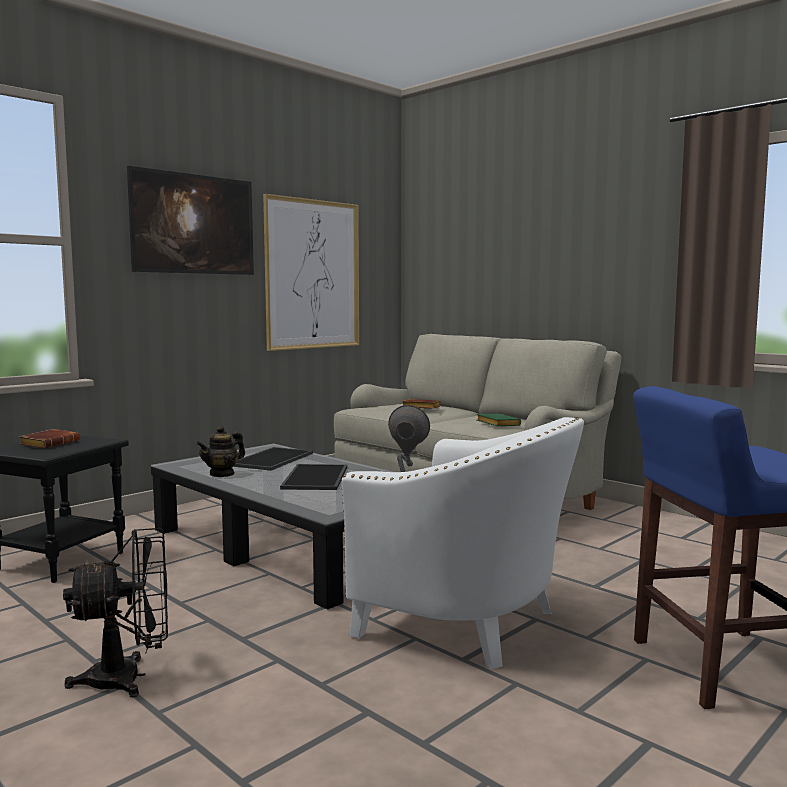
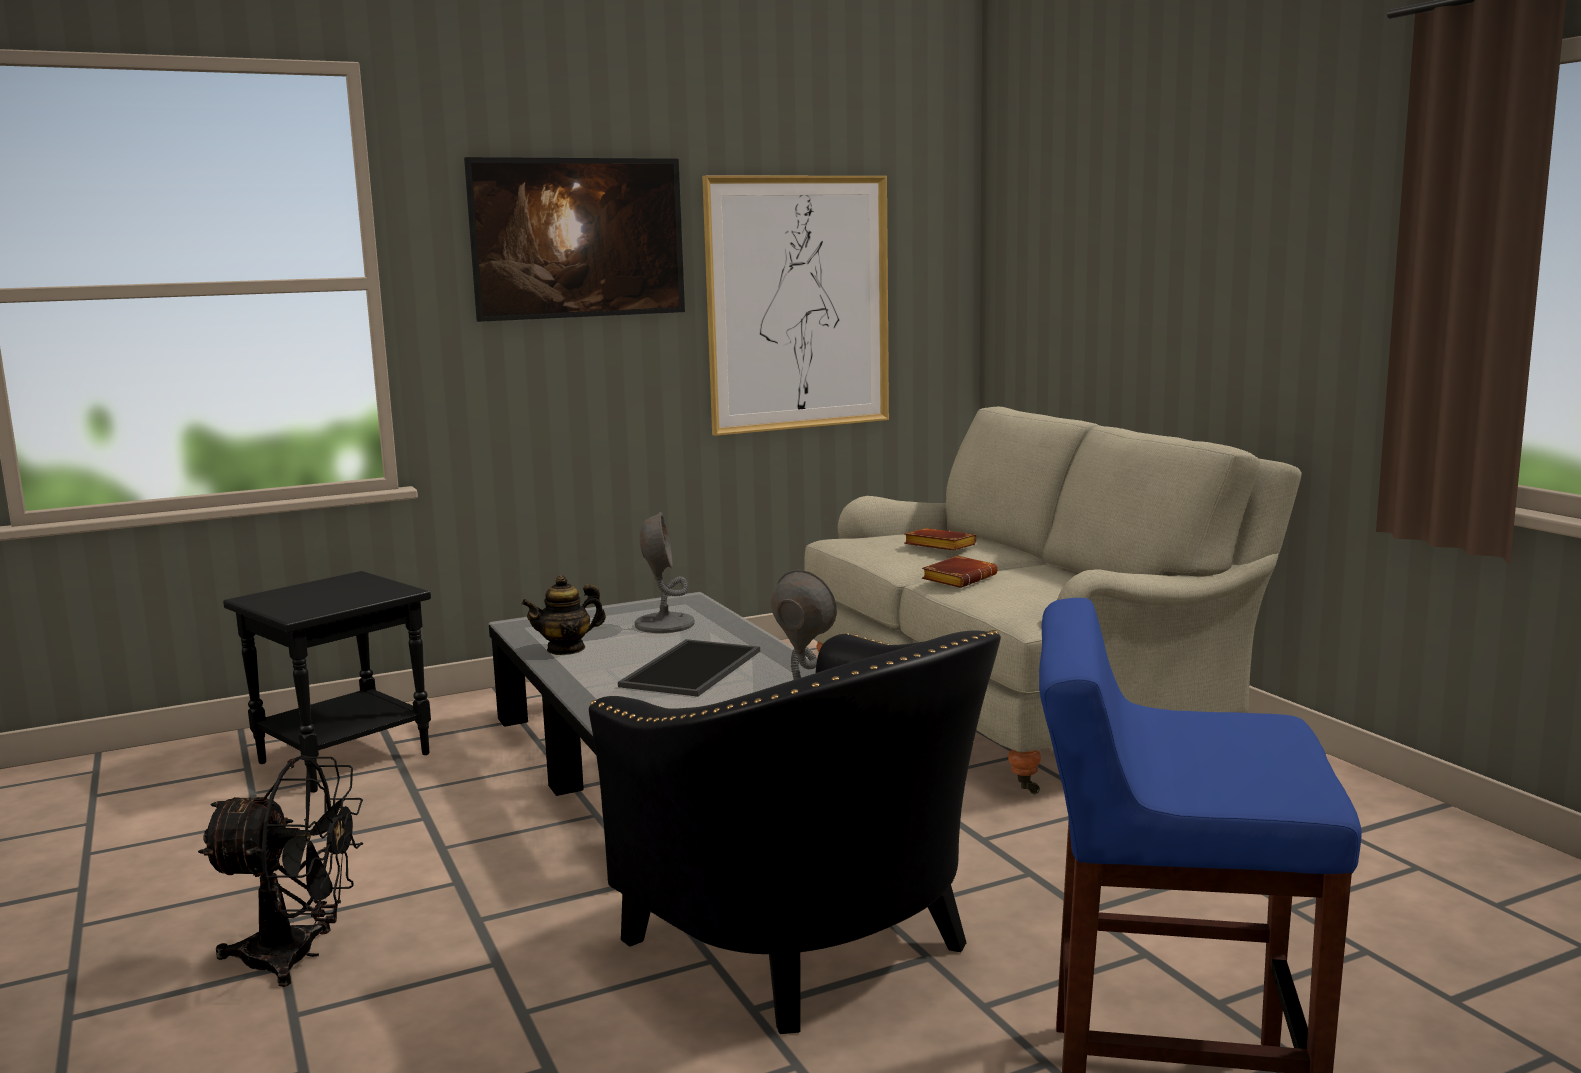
camera: 20 degrees right, 5 degrees up
(49, 443) = (325, 591): brown book -> brown book (958, 578)
(271, 459) = (664, 624): tray -> grey table lamp
(469, 623) = (815, 948): white armchair -> black armchair
(496, 424) = (1027, 592): green book -> none

